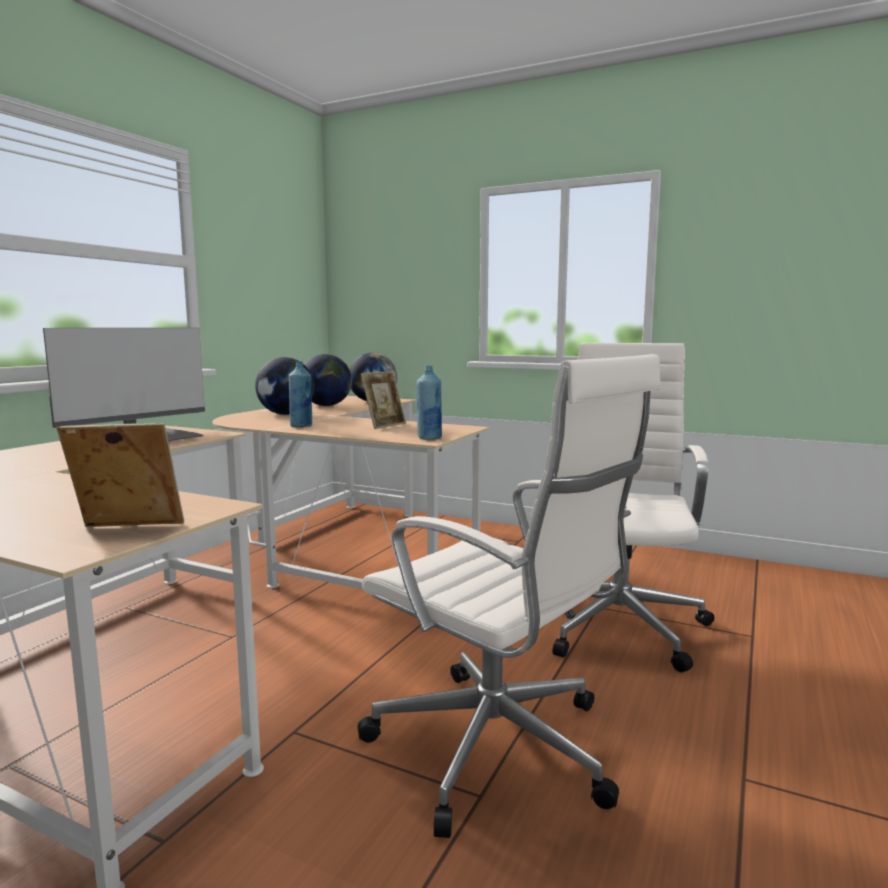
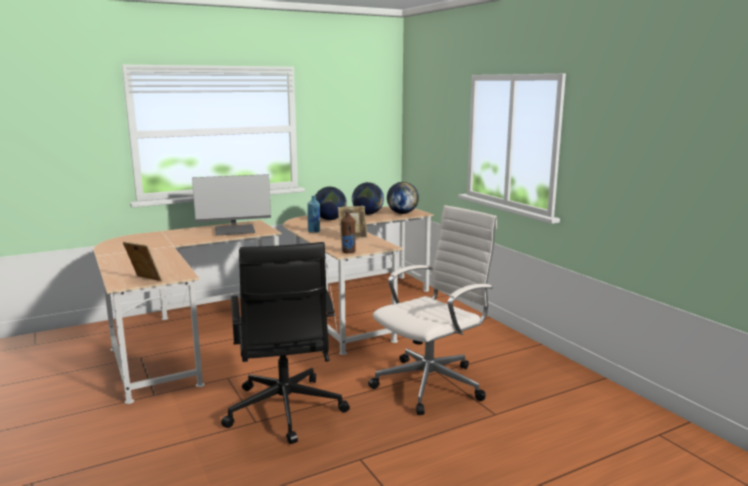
camera: 35 degrees right, 5 degrees up
(429, 438) = (348, 251): blue bottle -> brown bottle
(499, 750) = (285, 411): white office chair -> black office chair

